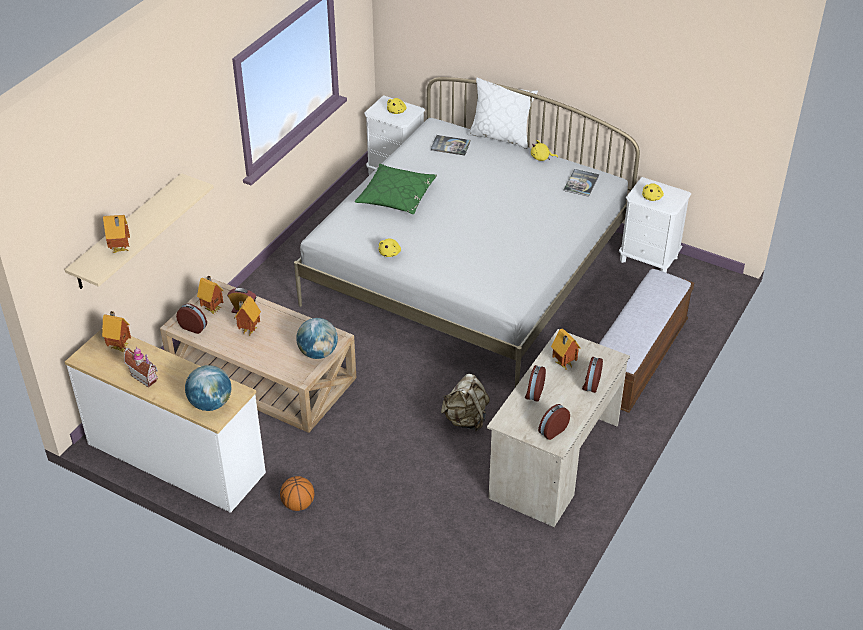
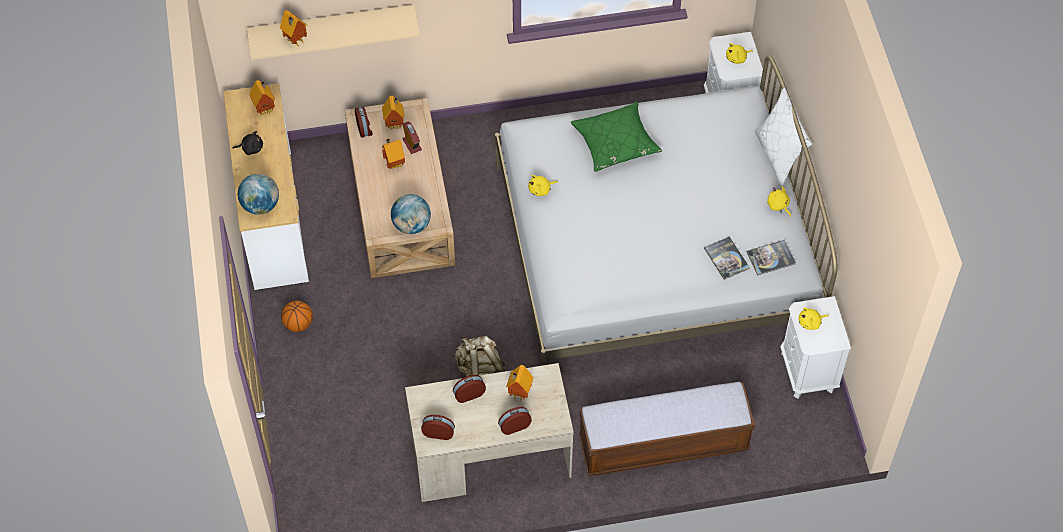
camera: 50 degrees right, 15 degrees up
(145, 377) = (251, 148): toy house -> black plush toy
(450, 146) = (724, 130): book -> book (726, 258)

